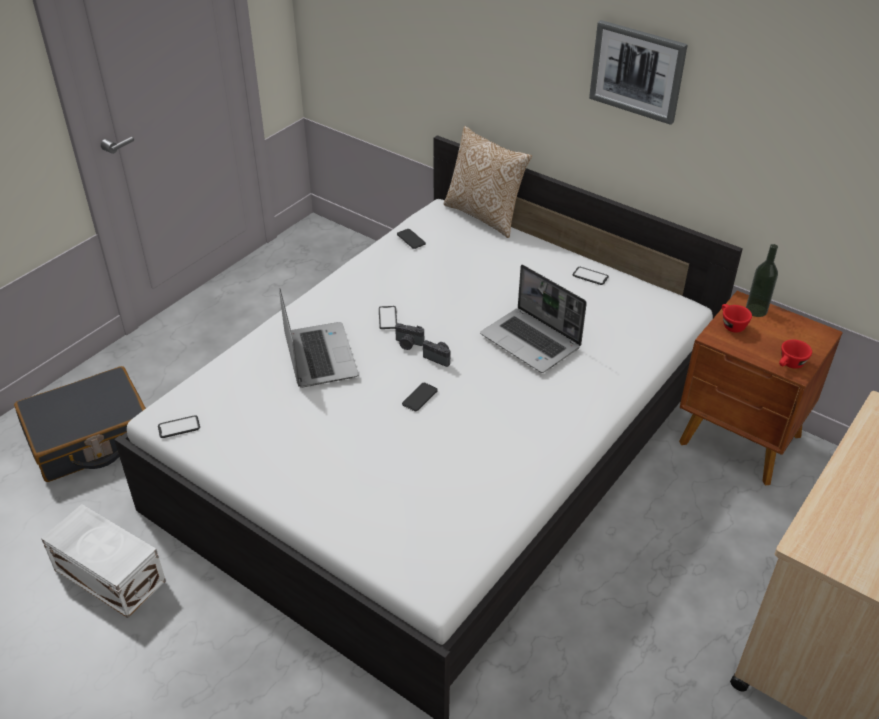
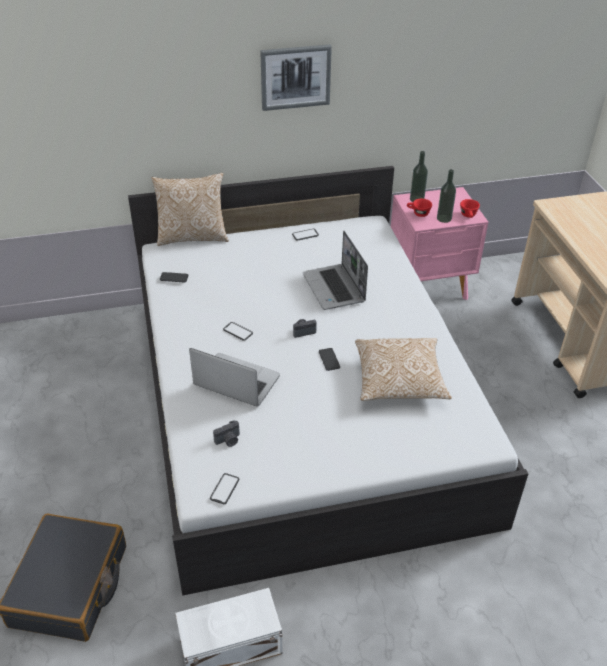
camera: 50 degrees left, 0 degrees up
(408, 344) = (275, 336): camera -> camera (228, 440)
(447, 464) = (399, 381): none -> pillow
(532, 342) = (334, 288): laptop -> laptop turned 75 degrees clockwise
(740, 441) = (429, 287): brown nightstand -> pink nightstand
(753, 348) = (444, 218): none -> bottle

